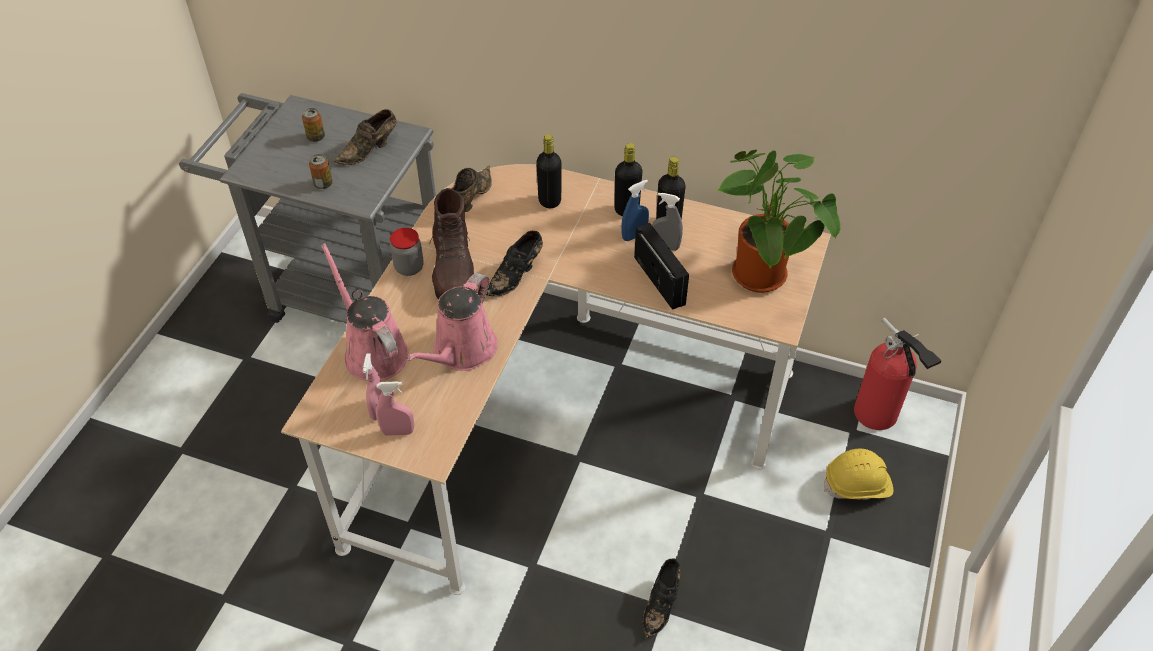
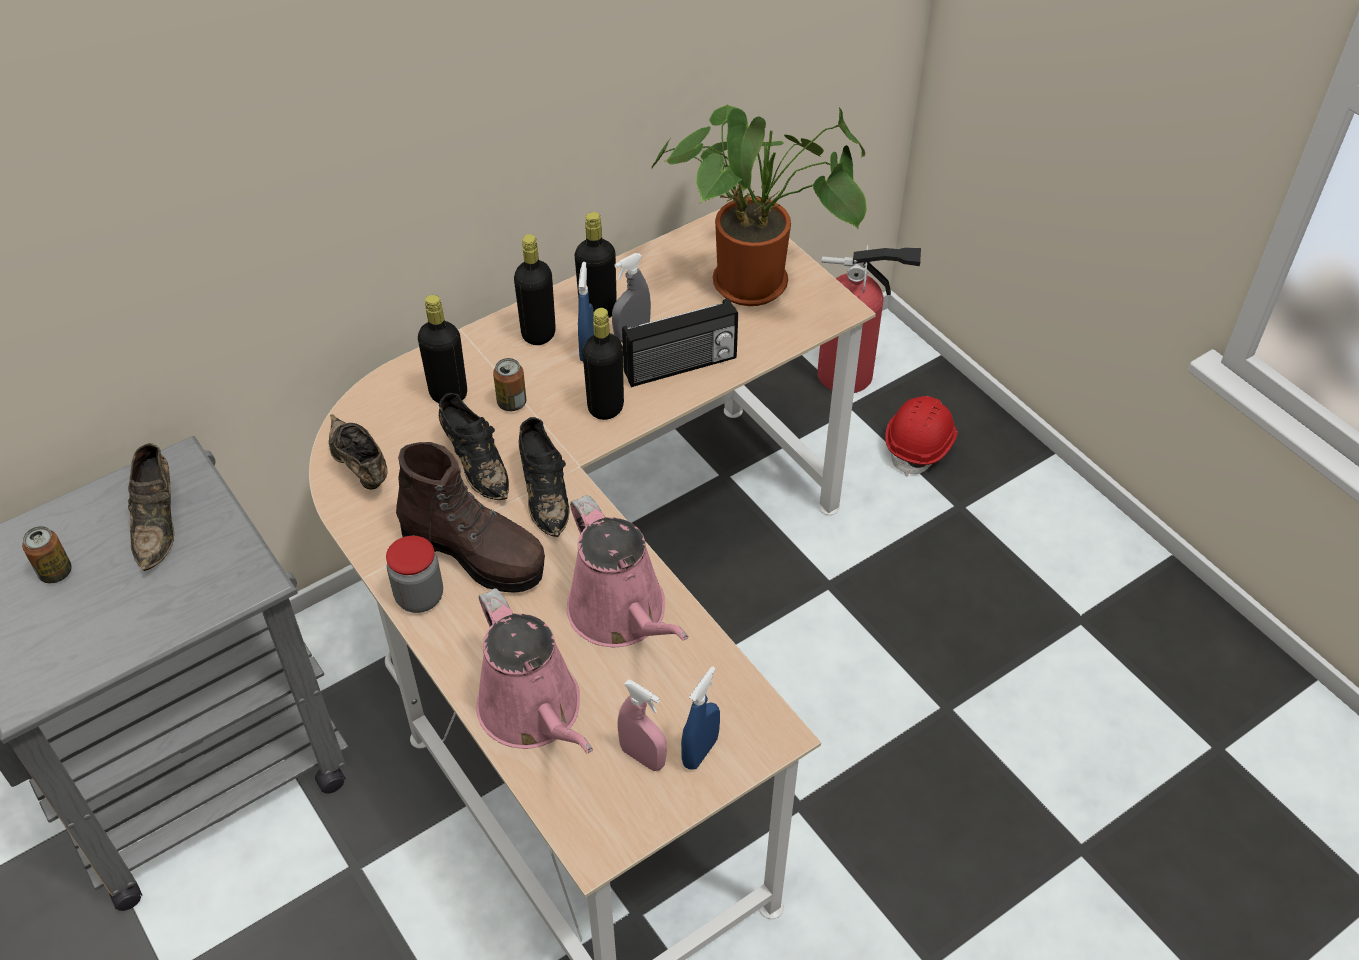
camera: 55 degrees left, 0 degrees up
(323, 184) = (166, 610): can -> can (512, 403)
(373, 351) = (534, 712): pink watering can -> pink watering can turned 120 degrees counterclockwise
(398, 431) = (700, 752): pink spray bottle -> blue spray bottle
(599, 266) = (605, 407): none -> black bottle
(661, 280) = (681, 367): radio -> radio turned 150 degrees clockwise
(661, 604) = (941, 705): black shoe -> black shoe (476, 463)
(858, 485) = (920, 445): yellow hard hat -> red hard hat

